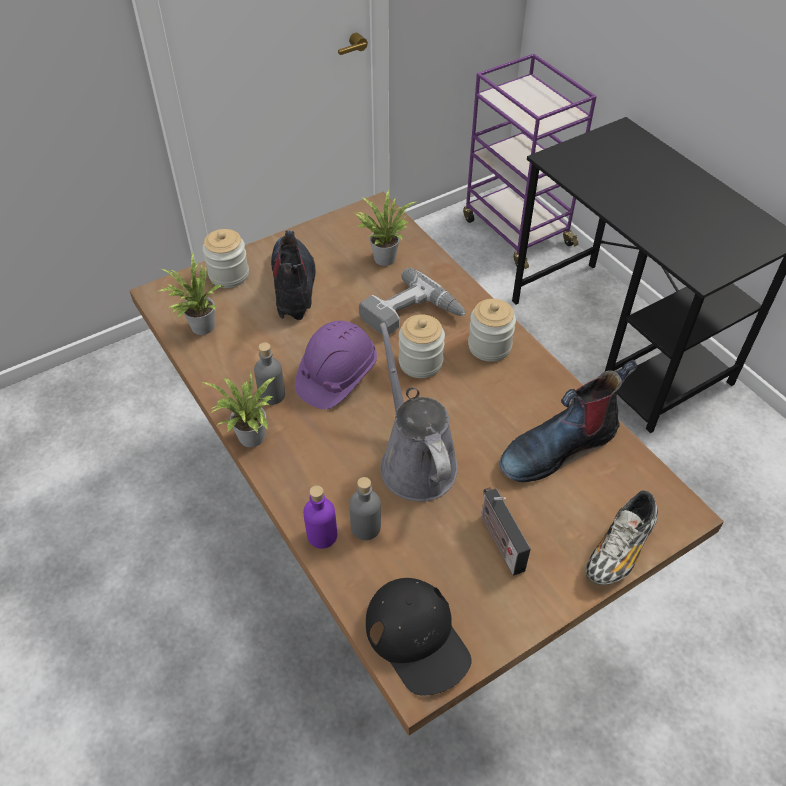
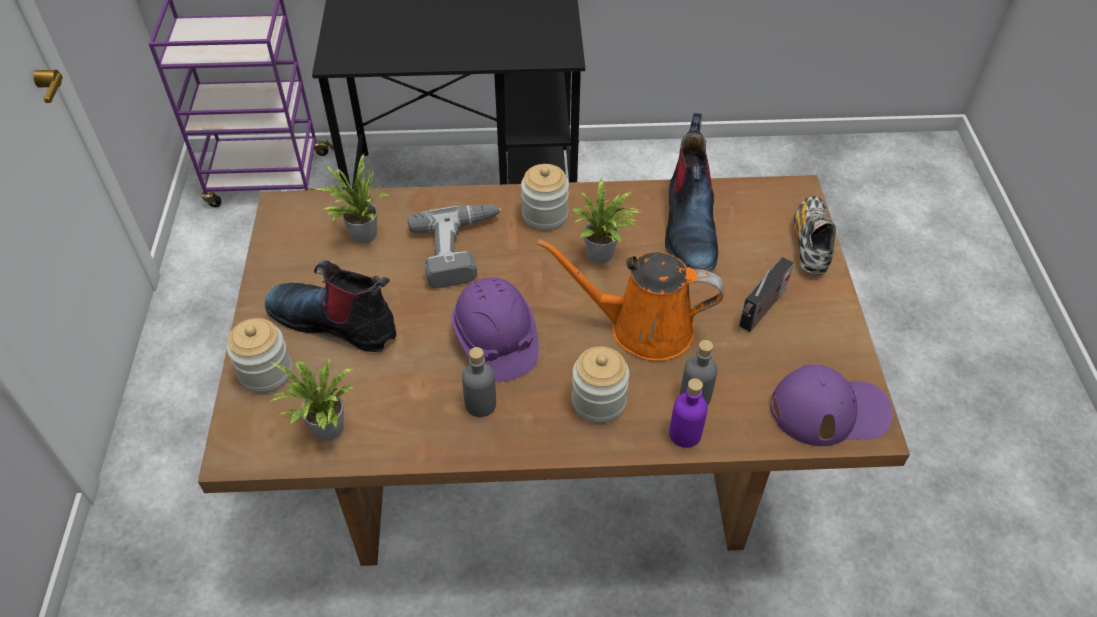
camera: 60 degrees left, 0 degrees up
(251, 440) = (529, 446): potted plant -> potted plant (603, 255)
(415, 461) = (642, 328): grey watering can -> orange watering can
(417, 638) = (829, 410): black cap -> purple cap
(420, 362) = (527, 271): jar -> jar (598, 401)
(499, 540) = (761, 310): radio -> radio turned 60 degrees counterclockwise
(619, 549) = (811, 243): shoe -> shoe turned 150 degrees counterclockwise

